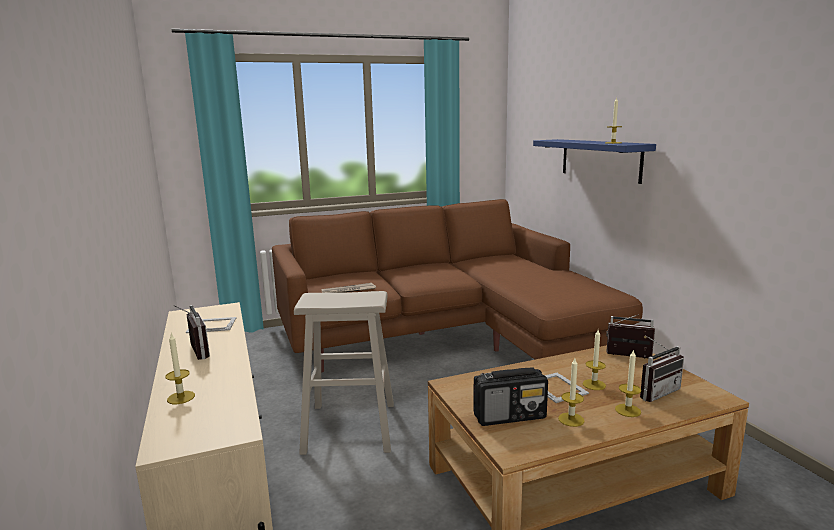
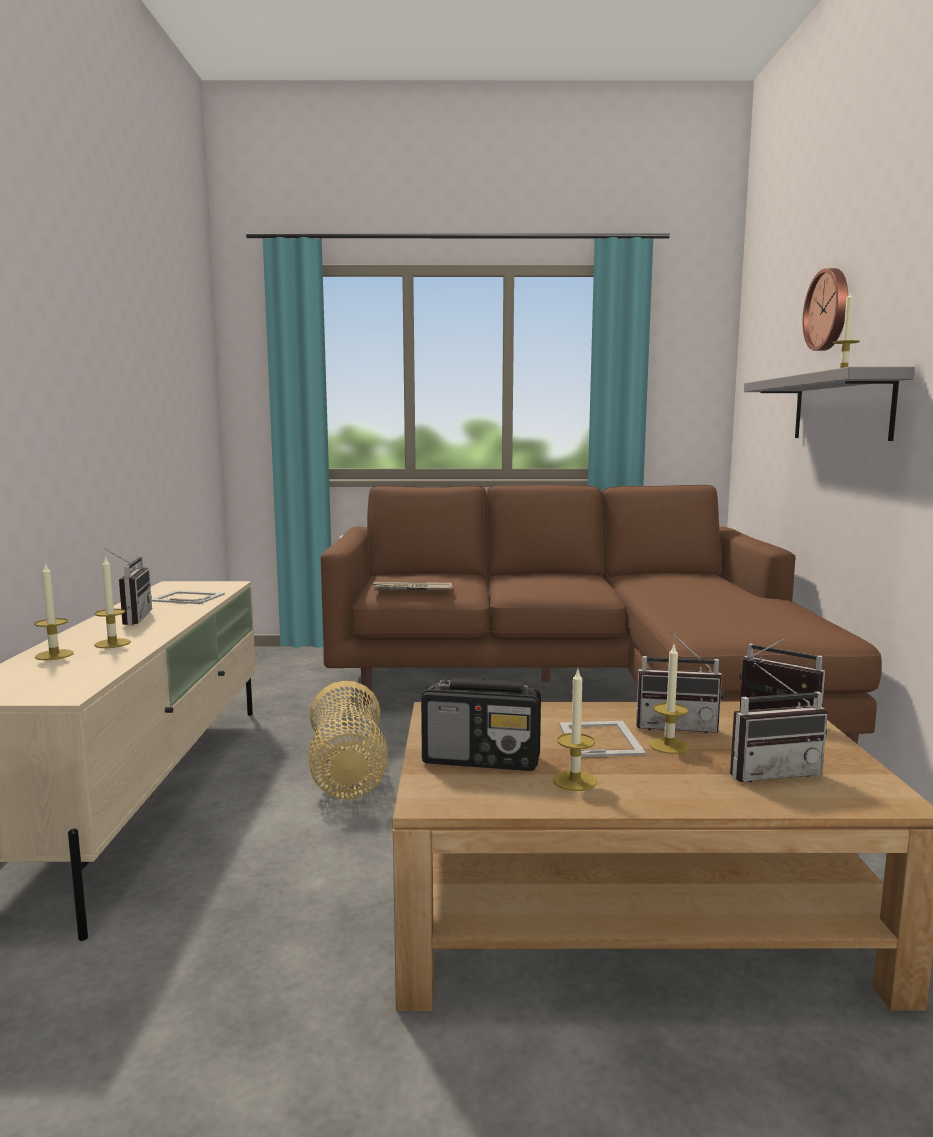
camera: 20 degrees right, 5 degrees down
(349, 427) = (347, 774): beige stool -> basket
(585, 370) = (676, 726): none -> radio
(587, 100) = (829, 310): none -> wall clock
(600, 159) = (841, 407): blue shelf -> grey shelf
(627, 410) = (688, 787): candle -> candle (112, 643)

